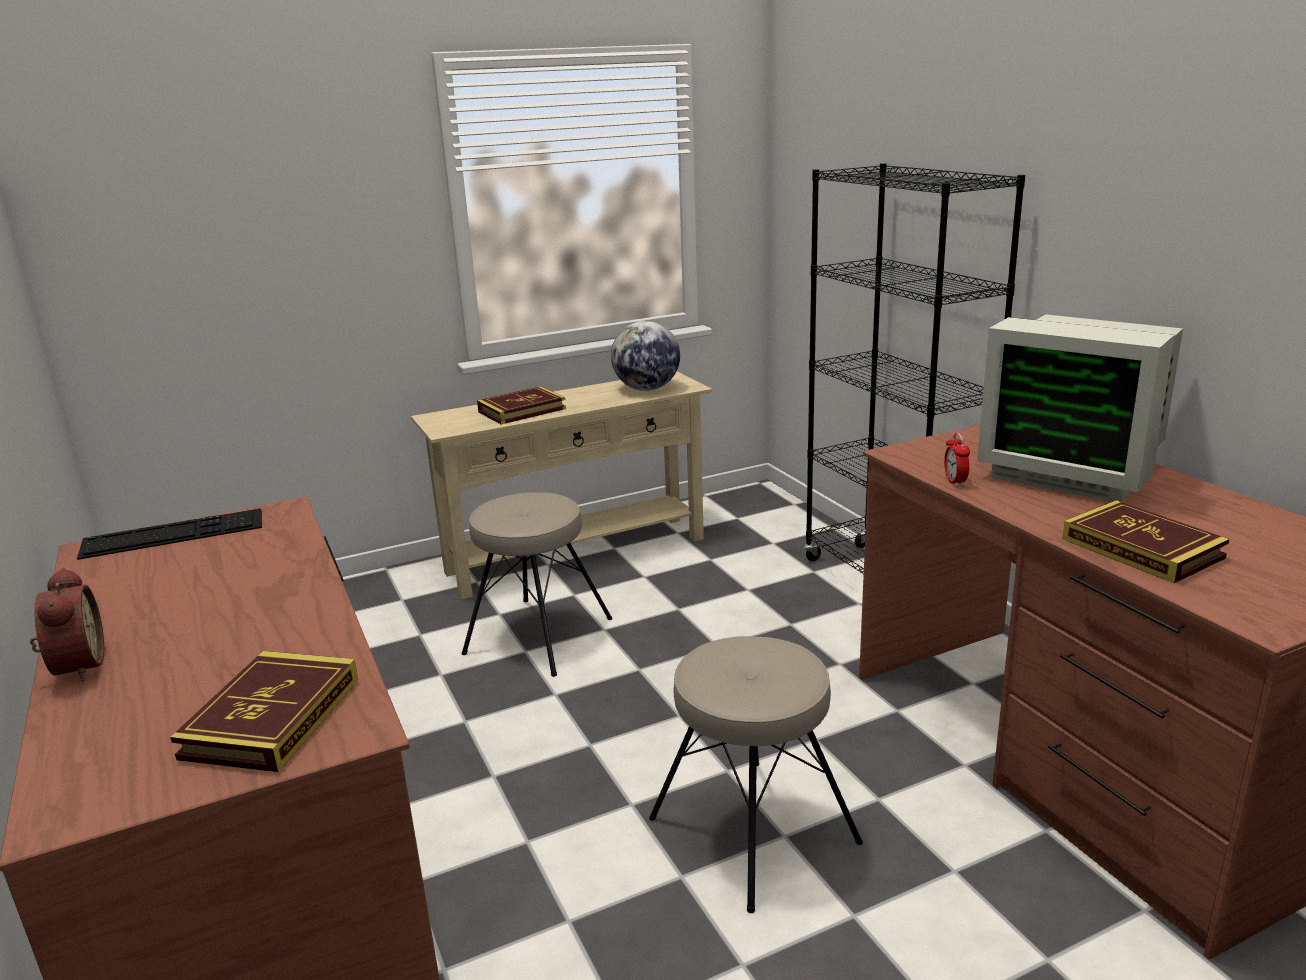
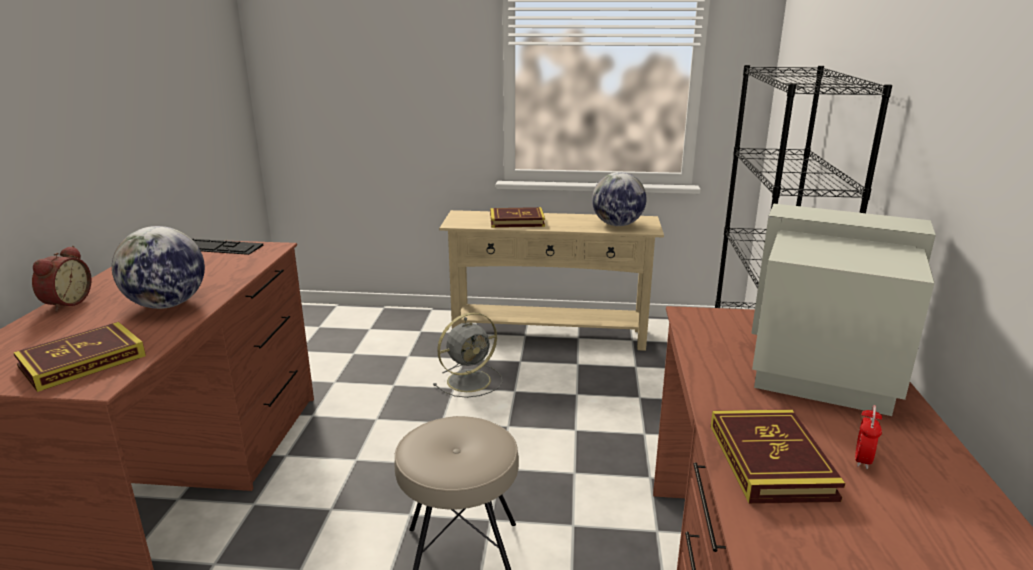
camera: 30 degrees right, 0 degrees up
(261, 618) = (167, 305): none -> globe
(537, 635) = (470, 380): beige stool -> grey fan
(955, 482) = (697, 351): alarm clock -> alarm clock (862, 460)
(1074, 469) = (823, 372): monitor -> monitor turned 135 degrees clockwise

